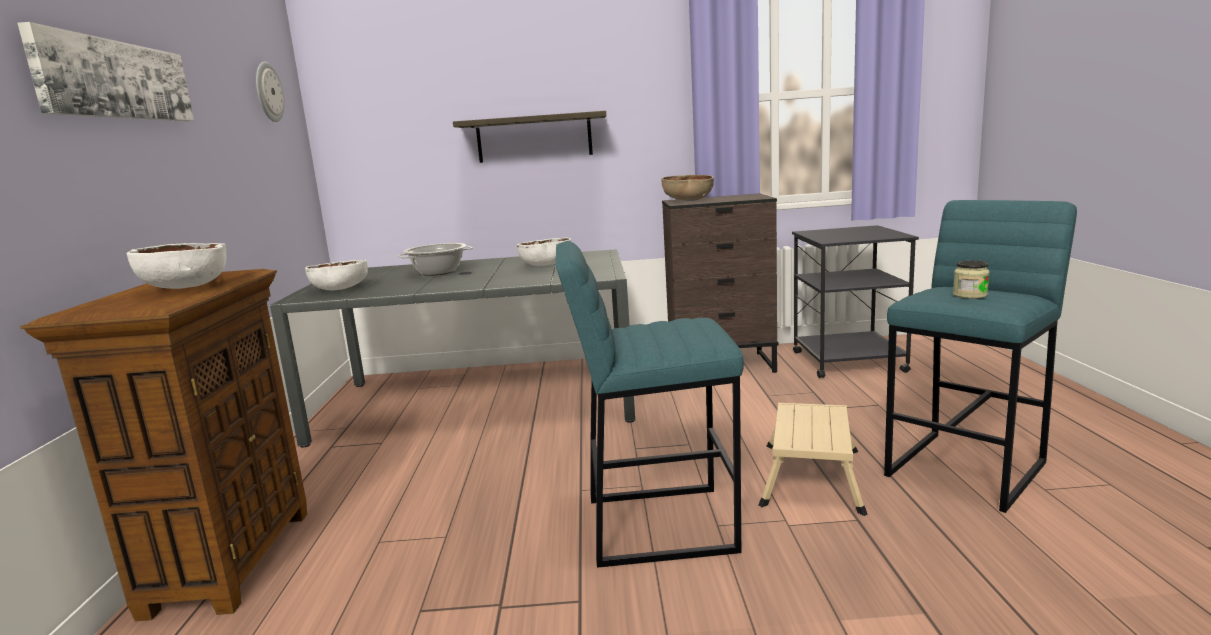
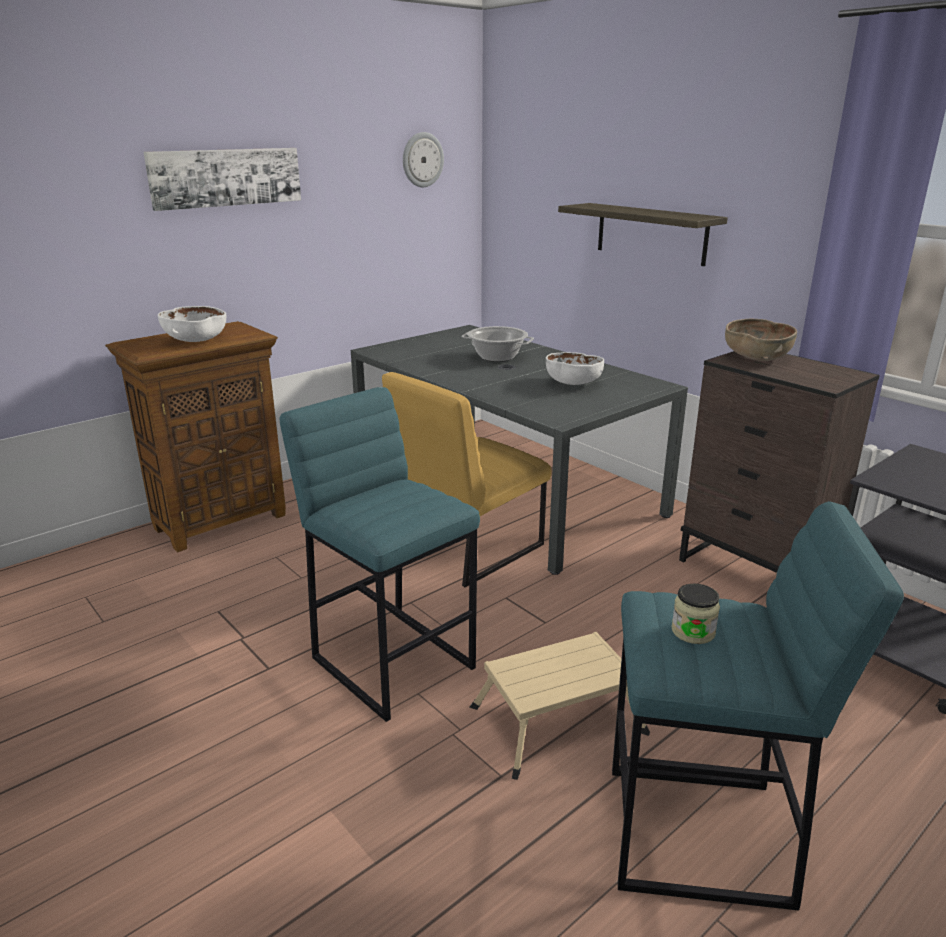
camera: 50 degrees right, 10 degrees up
(340, 289) = (409, 351): white bowl -> none
(542, 441) = (468, 549): none -> yellow chair

